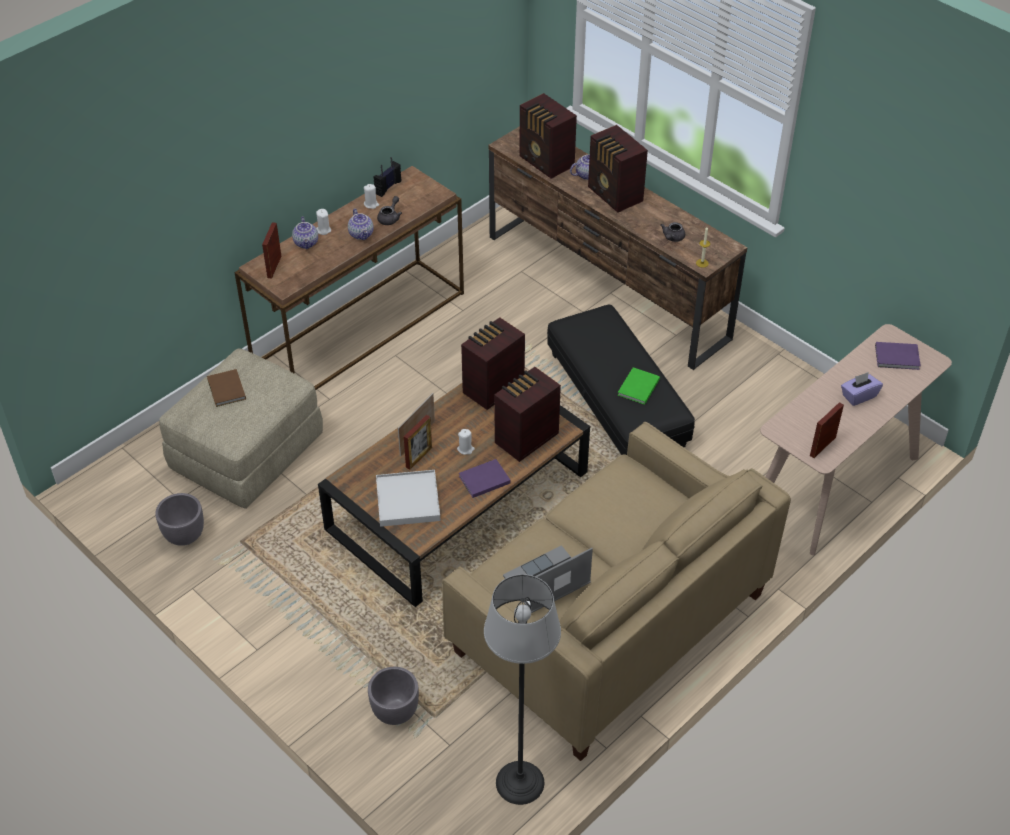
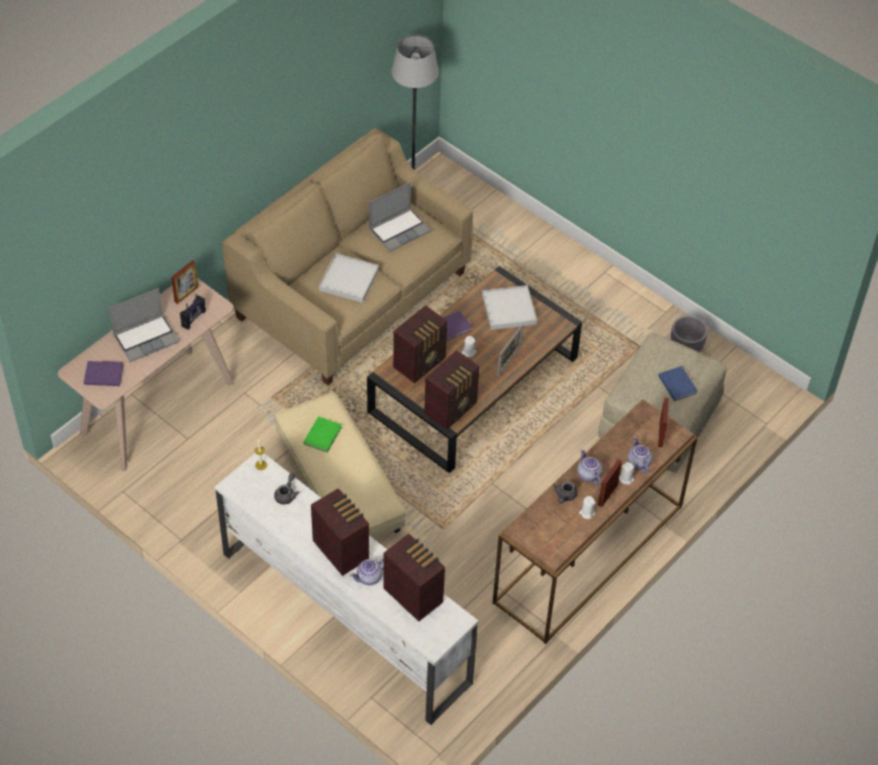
camera: 175 degrees right, 5 degrees up
(226, 390) = (677, 384): brown book -> blue book
(387, 187) = (575, 537): radio -> radio (194, 319)
(395, 713) = (499, 235): grey planter -> none
(419, 457) = (505, 344): picture frame -> picture frame (607, 495)
(607, 287) = (344, 616): brown tv stand -> white tv stand
(615, 513) = (349, 280): none -> white tray
(616, 399) = (339, 484): black ottoman -> beige ottoman
(858, 396) = (146, 338): purple tissue box -> laptop

